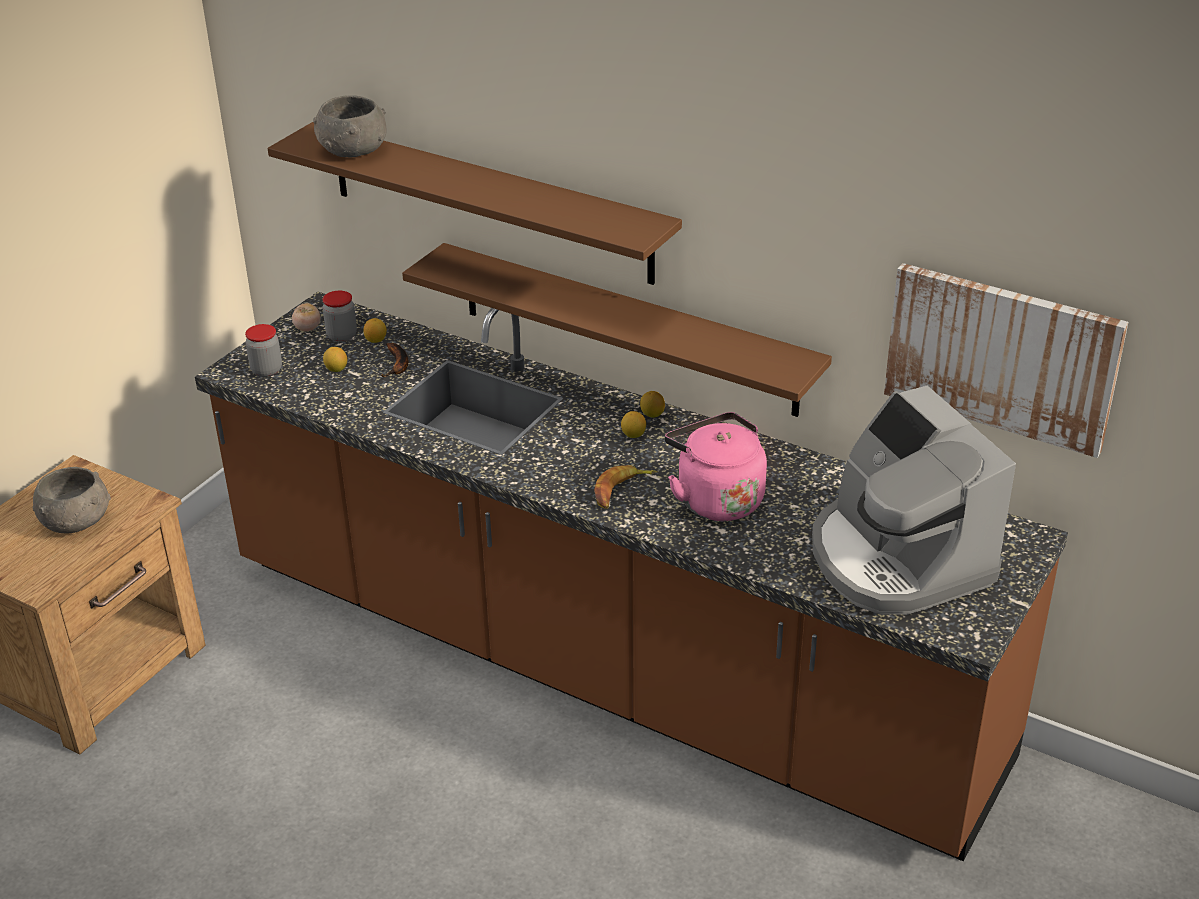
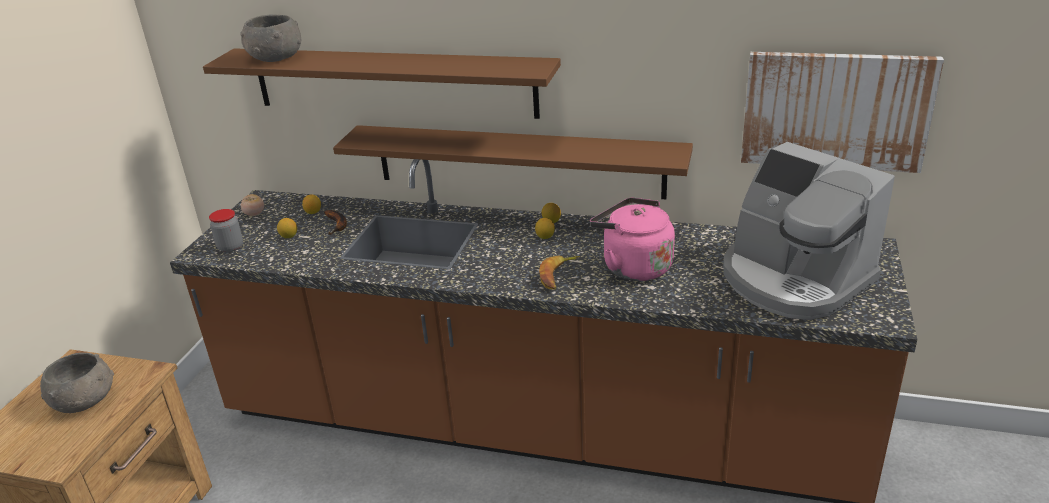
camera: 15 degrees left, 5 degrees down
(342, 335) = (284, 214): jar -> none

